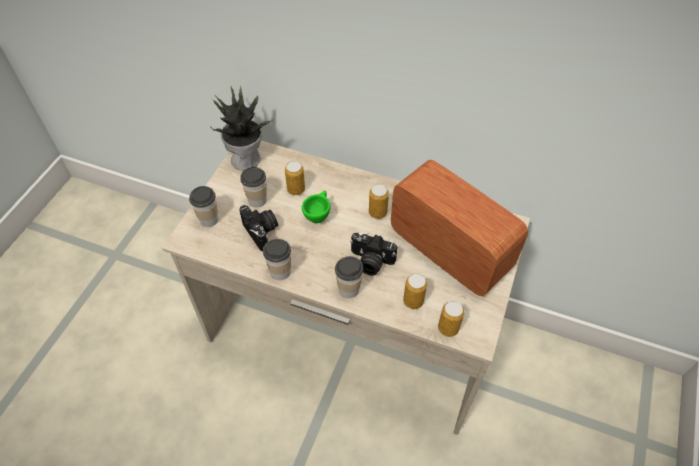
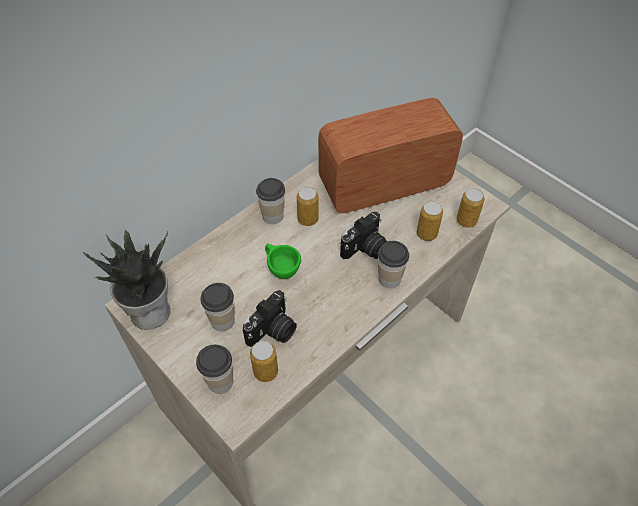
camera: 65 degrees left, 0 degrees up
(262, 232) = (273, 331): camera -> camera turned 135 degrees clockwise
(280, 271) = (337, 331): cup -> cup (273, 216)
(296, 189) = (231, 278): can -> can (265, 372)

